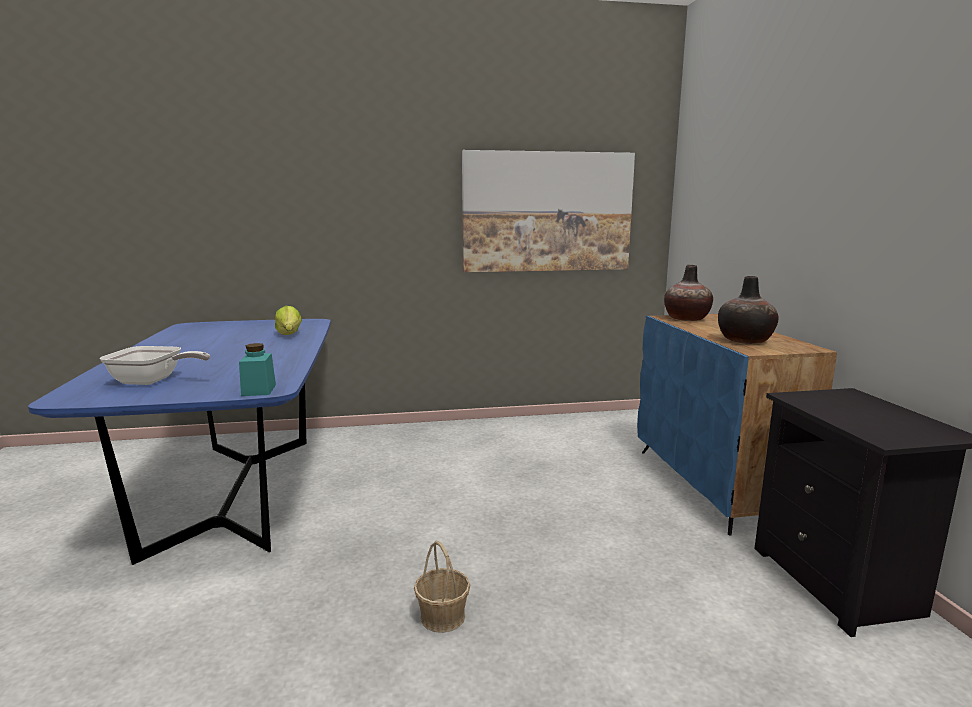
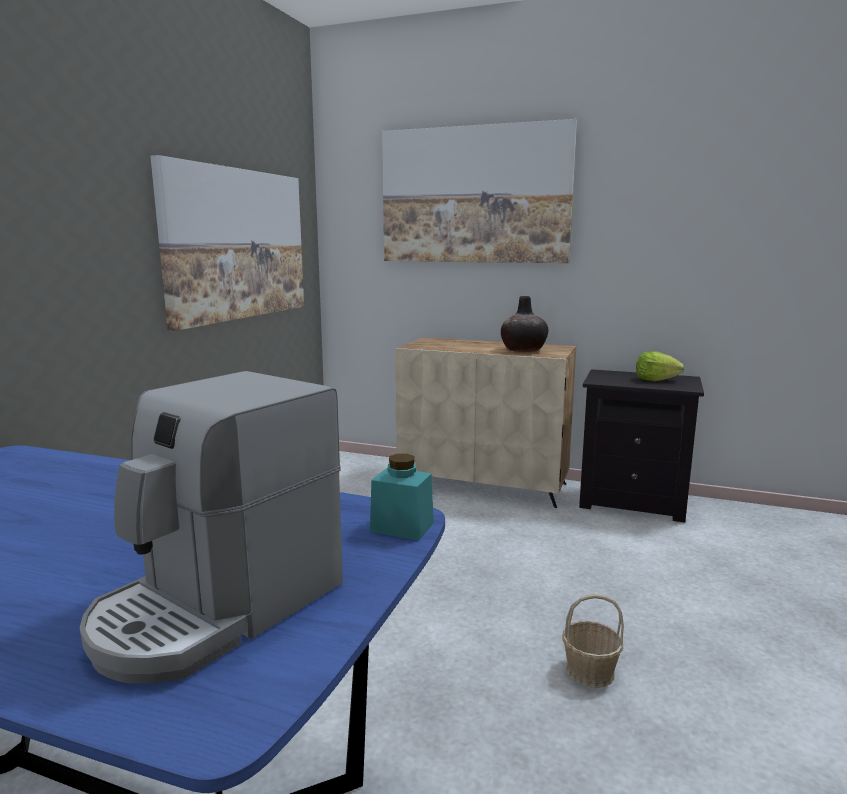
camera: 60 degrees left, 0 degrees up
(152, 381) = (218, 609): frying pan -> coffee machine
(289, 335) = (72, 479): lettuce -> lettuce (655, 380)
(686, 319) = (429, 344): vase -> none
(713, 485) = (484, 484): blue cabinet -> beige cabinet
(774, 157) = (474, 195): none -> picture

